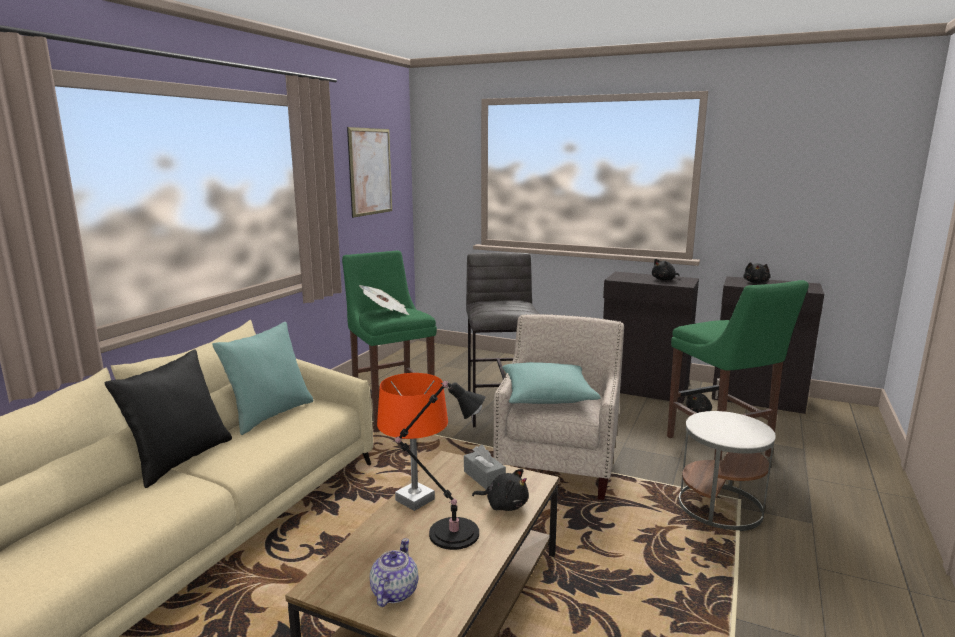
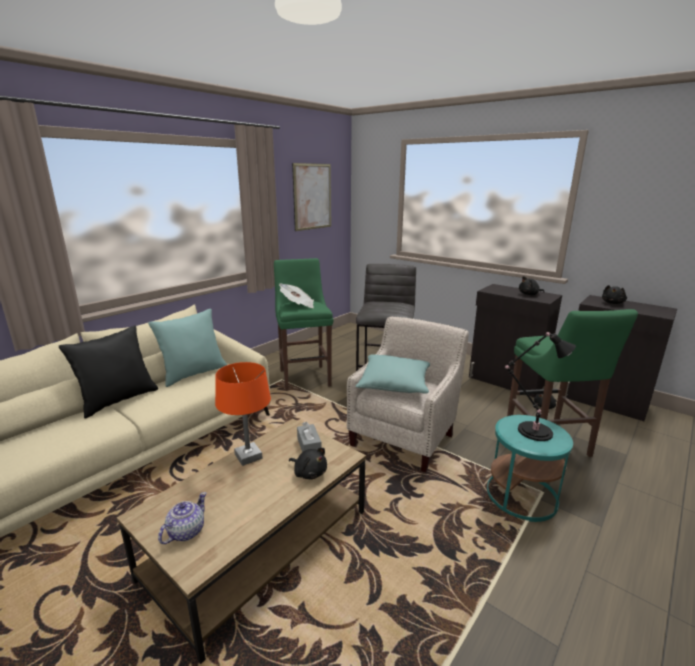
camera: 15 degrees right, 5 degrees up
(449, 533) = (255, 489): black table lamp -> black table lamp (531, 430)
(720, 507) = (522, 496): white side table -> turquoise side table

